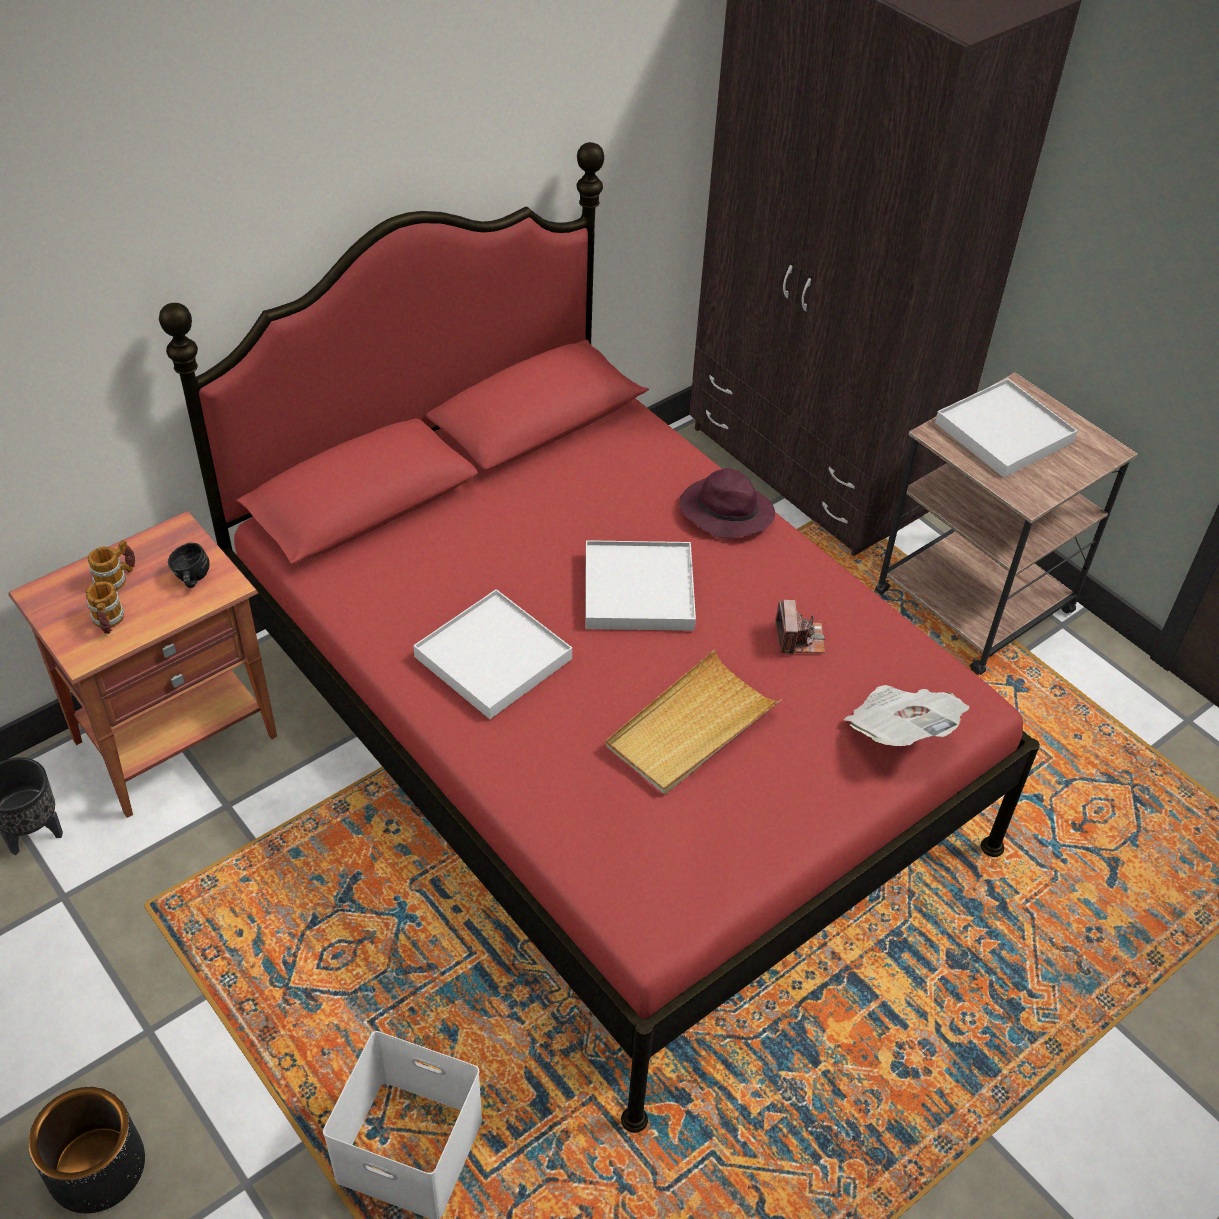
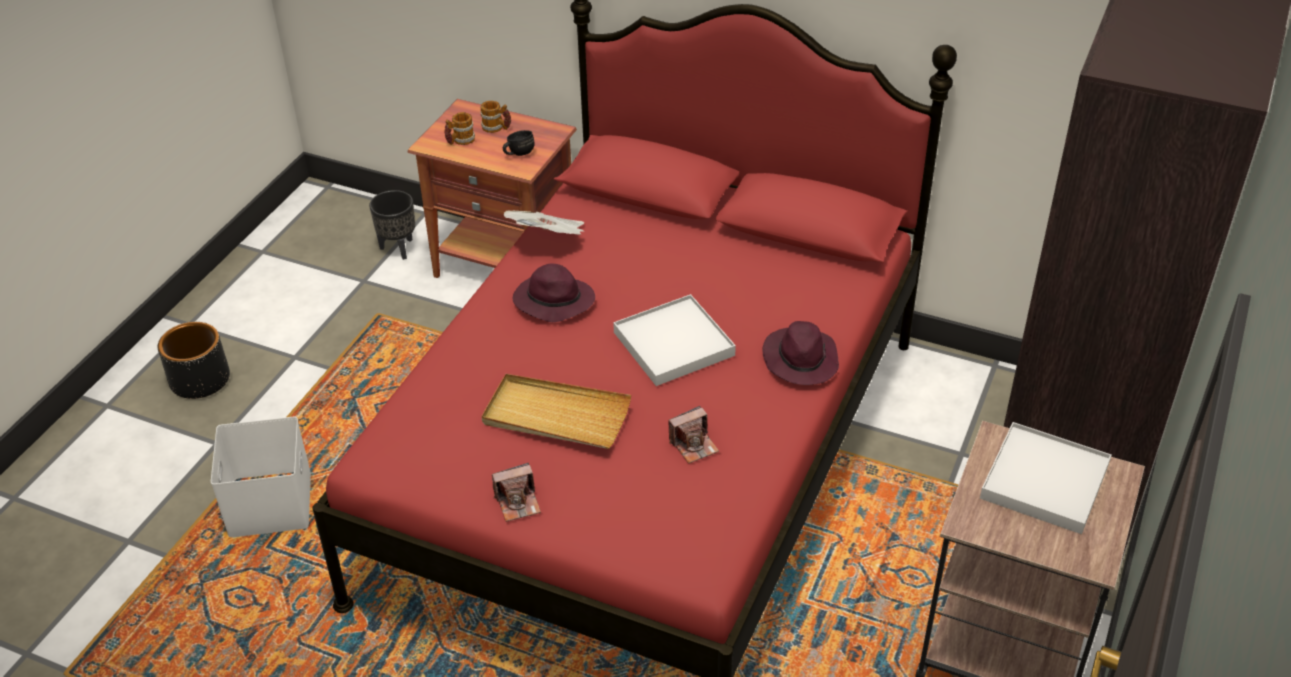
camera: 65 degrees right, 5 degrees down
(493, 658) = (552, 301): white tray -> purple hat
(800, 812) = (518, 502): none -> camera
(899, 732) = (638, 534): newspaper -> newspaper (549, 239)

